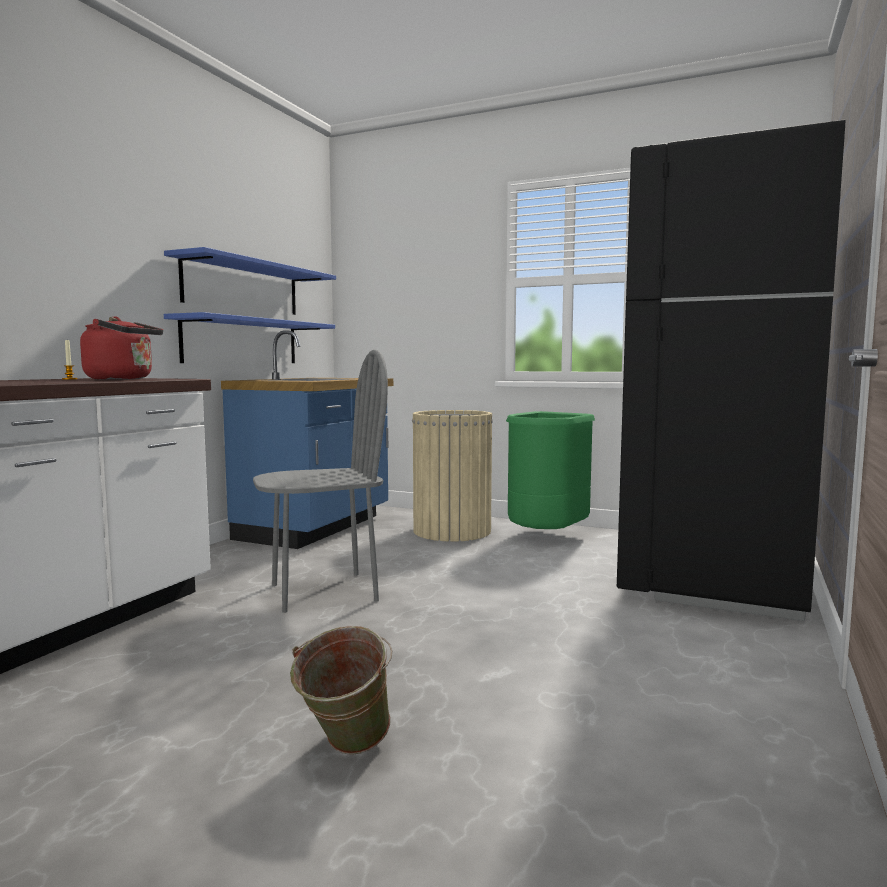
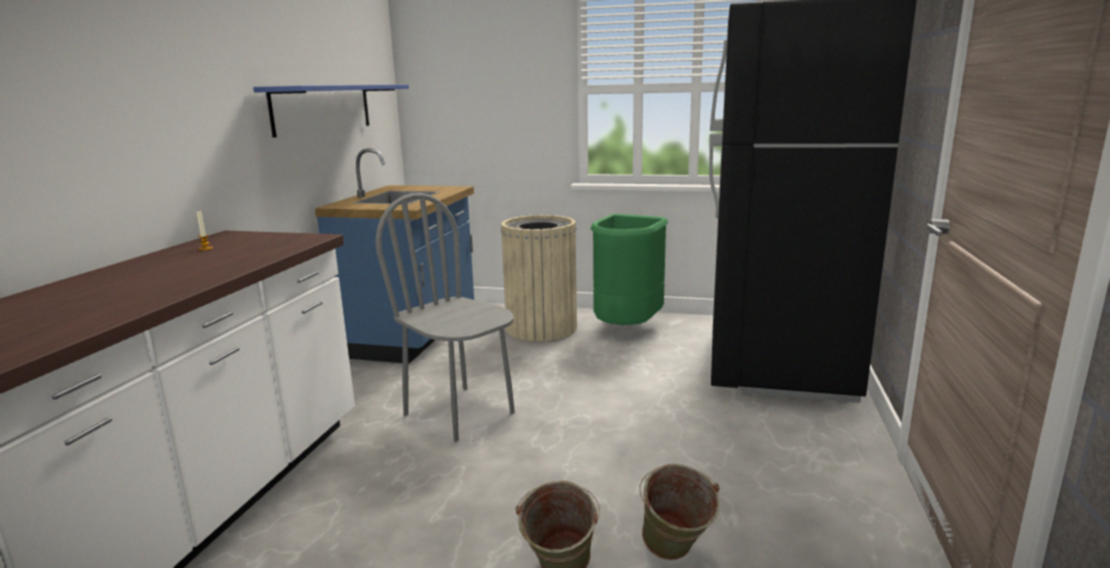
camera: 10 degrees left, 10 degrees up
(123, 379) = (261, 245): red kettle -> none
(242, 341) = (328, 164): blue shelf -> none
(323, 592) = (460, 413): grey chair -> grey chair turned 105 degrees counterclockwise
(496, 748) = (674, 557): none -> green bucket

